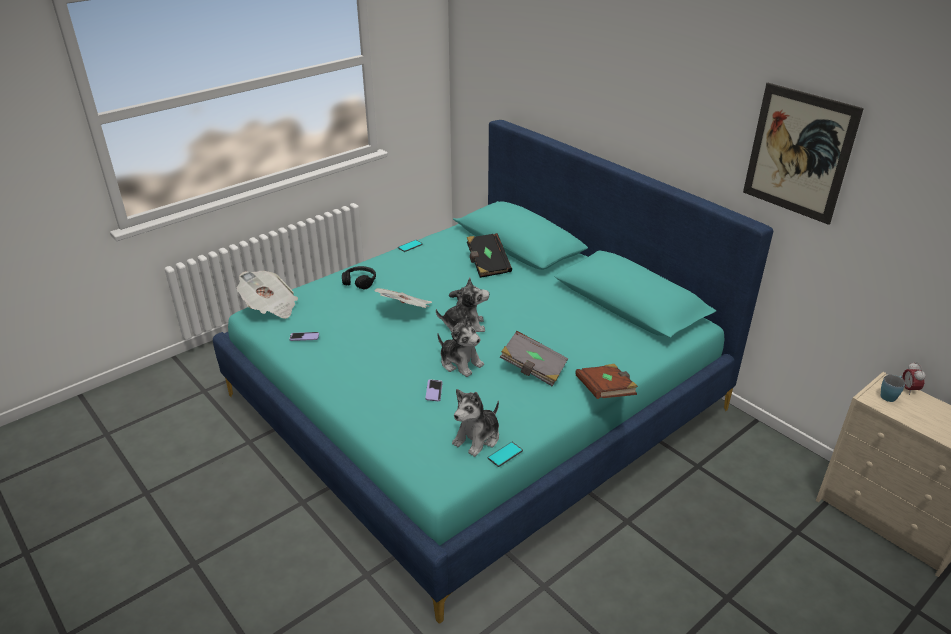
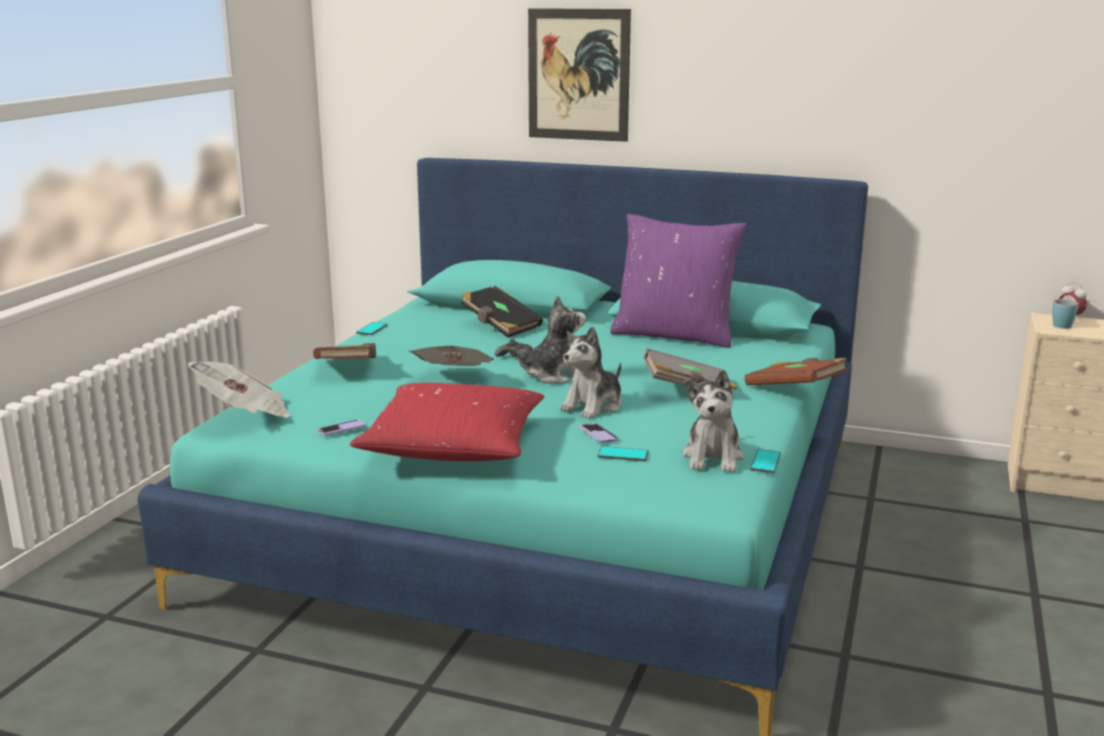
camera: 30 degrees left, 15 degrees down
(348, 371) = (454, 445): none -> red pillow
(360, 282) = (347, 369): black headphones -> brown book
(427, 415) = (623, 455): none -> phone
(460, 363) = (593, 406): plush toy -> plush toy turned 120 degrees clockwise
(589, 307) = (674, 335): none -> purple pillow
(798, 153) = (881, 85): picture -> picture (578, 75)

